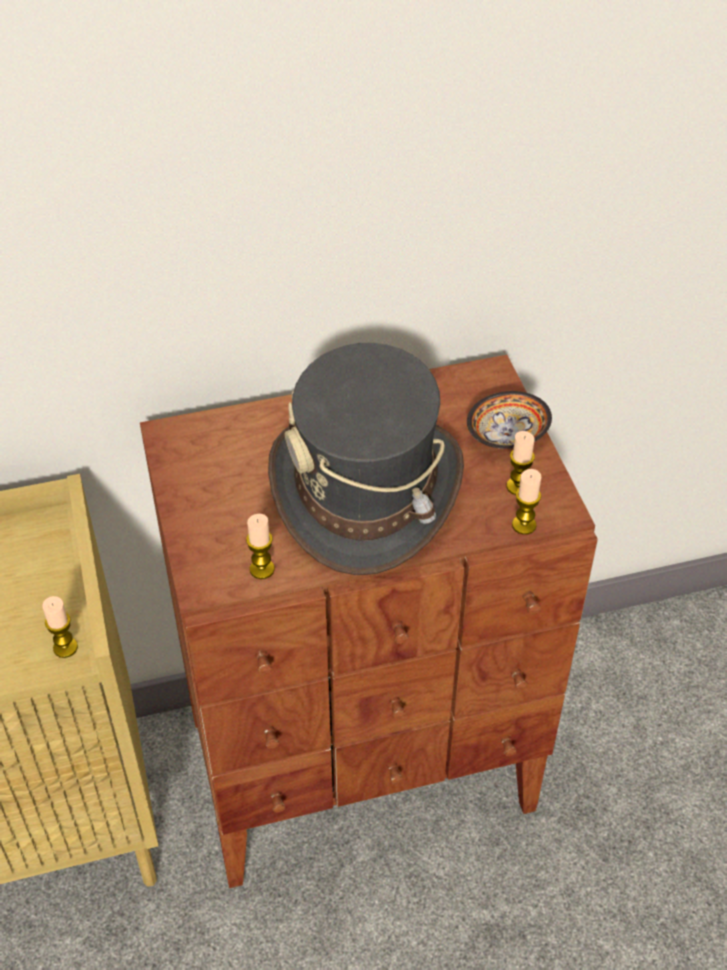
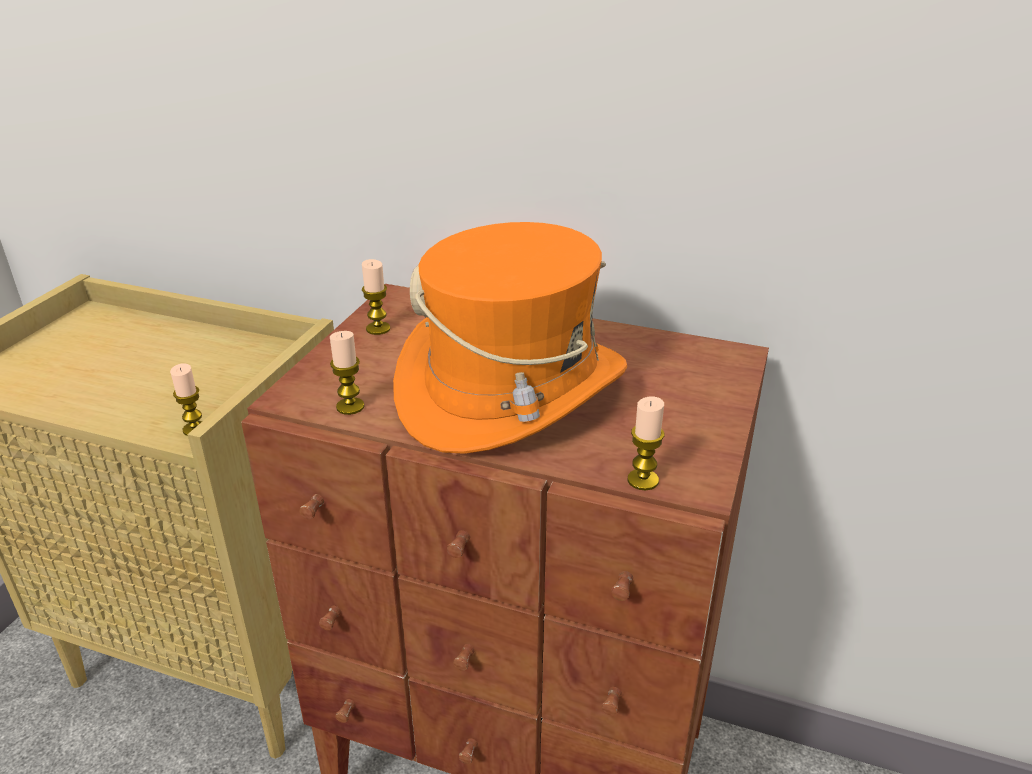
camera: 35 degrees right, 15 degrees down
(366, 491) = (512, 391): grey hat -> orange hat
(507, 436) = (702, 404): bowl -> none
(518, 486) = (671, 447): candle -> candle (378, 329)

